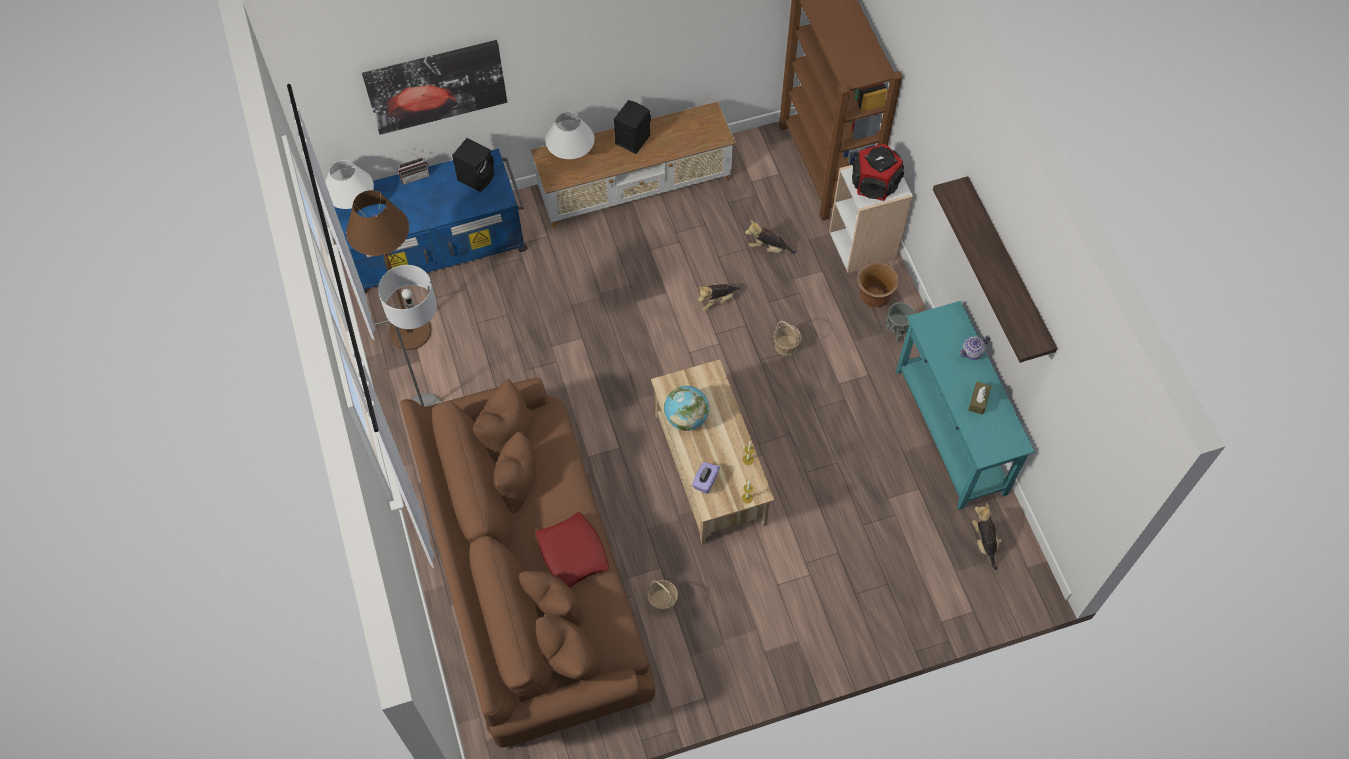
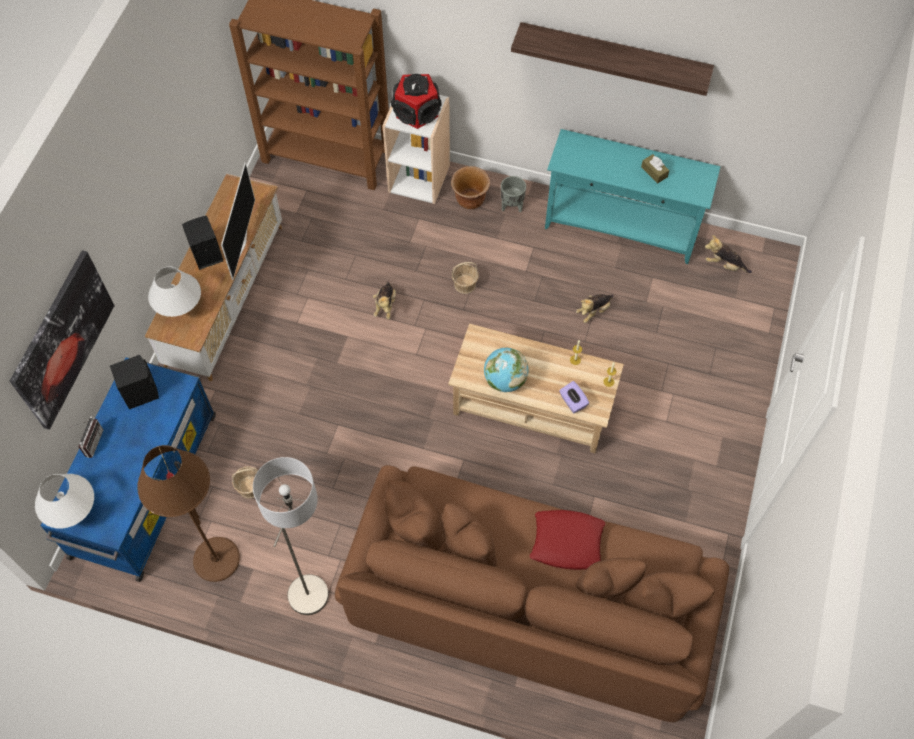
camera: 55 degrees left, 0 degrees up
(661, 154) = (241, 243): none -> television
(662, 601) = (624, 513): basket -> basket (249, 487)
(768, 248) = (367, 240): plush toy -> plush toy (593, 311)
(972, 353) = (611, 150): teapot -> none

